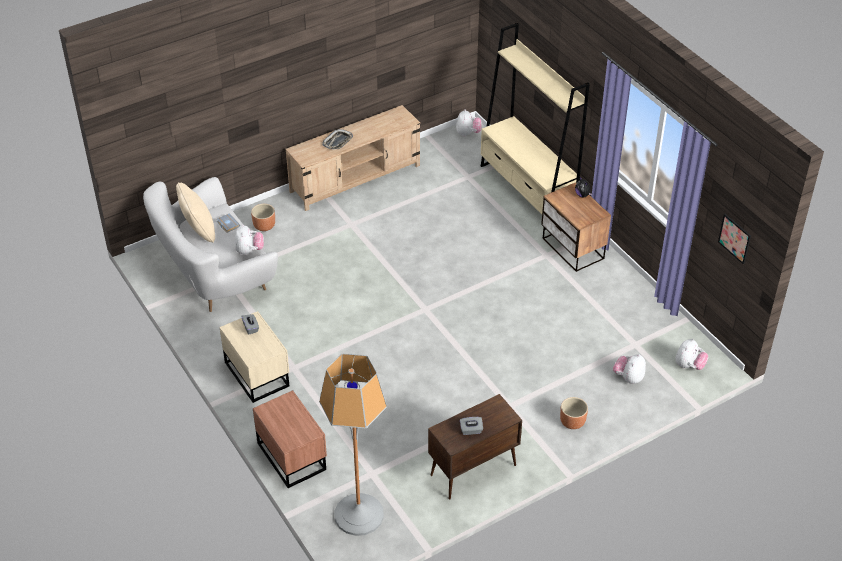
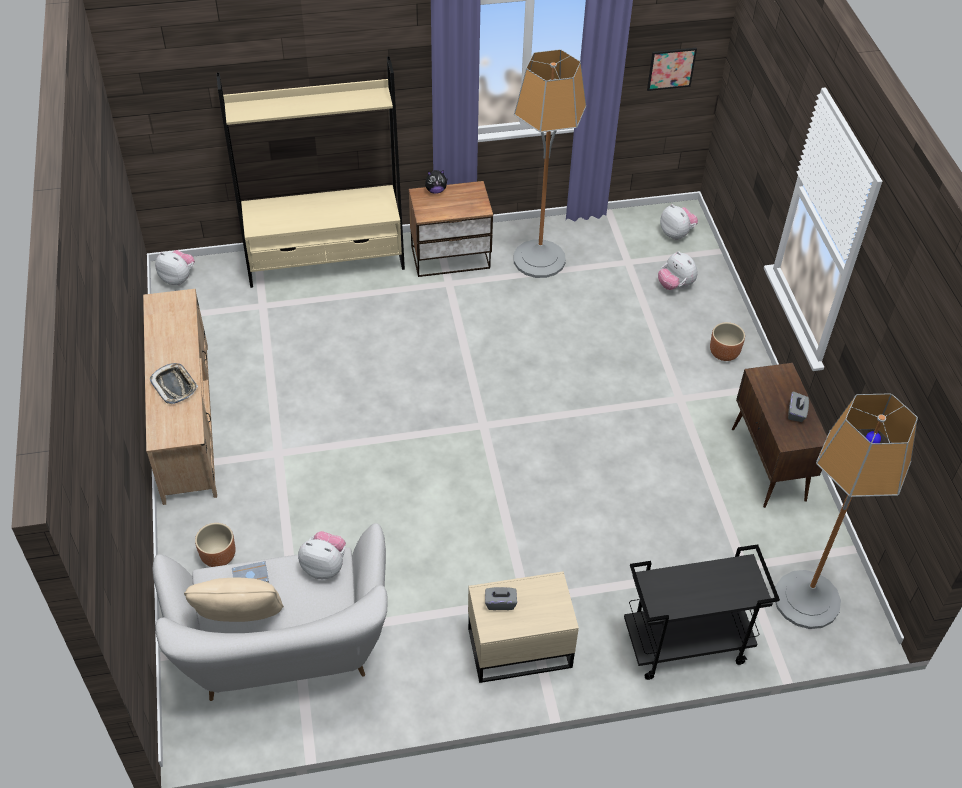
camera: 70 degrees left, 5 degrees up
(292, 455) = (685, 645): brown nightstand -> black cart
(603, 294) = (539, 259): none -> floor lamp

